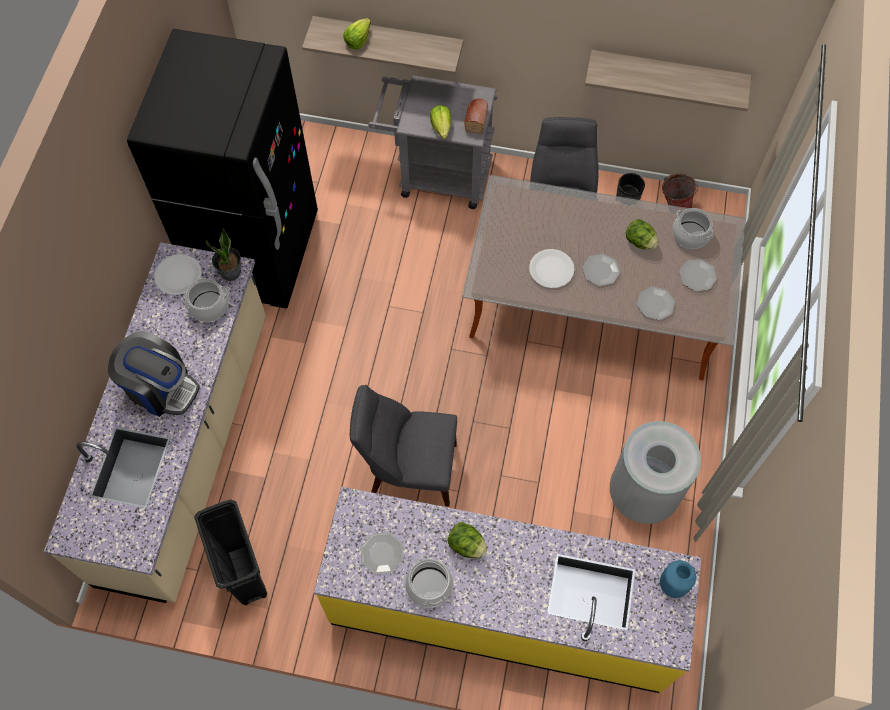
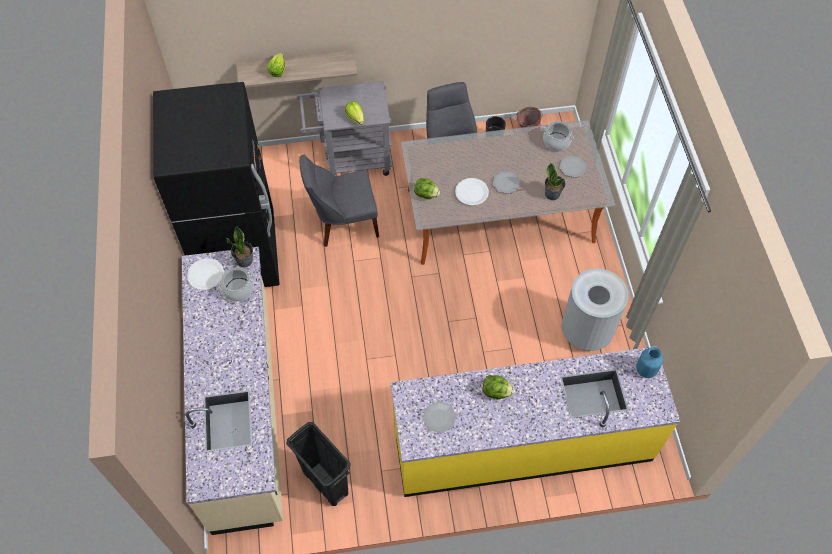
camera: 20 degrees left, 5 degrees down
(160, 387) = (226, 357): coffee machine -> none
(409, 469) = (416, 369): grey chair -> grey chair (343, 224)
(429, 586) = (481, 428): cooking pot -> none
(476, 119) = (378, 105): bread -> none
(639, 242) = (524, 156): lettuce -> lettuce (426, 194)
(655, 304) = (552, 194): plate -> potted plant
(667, 74) = (504, 35): shelf -> none

